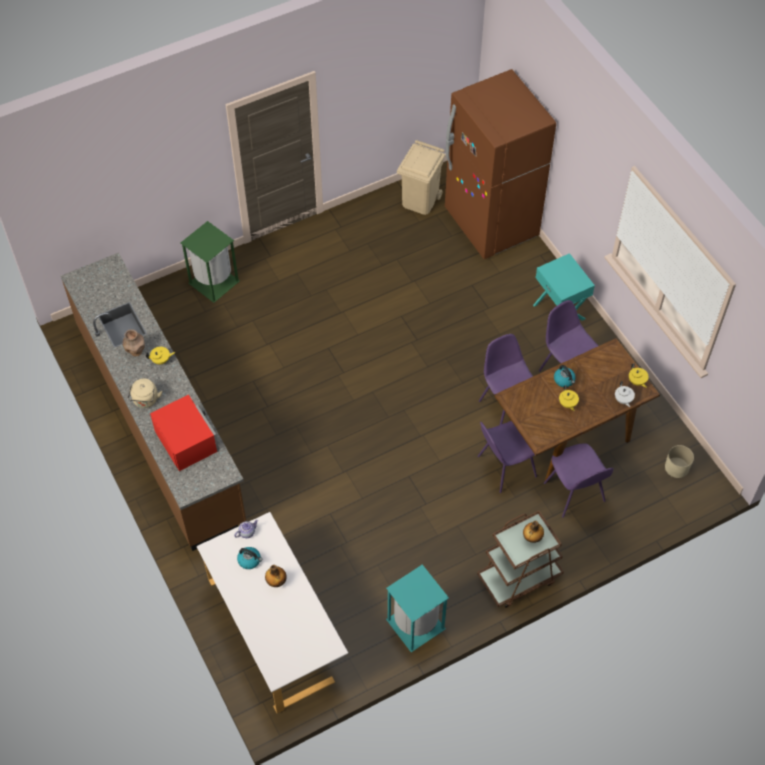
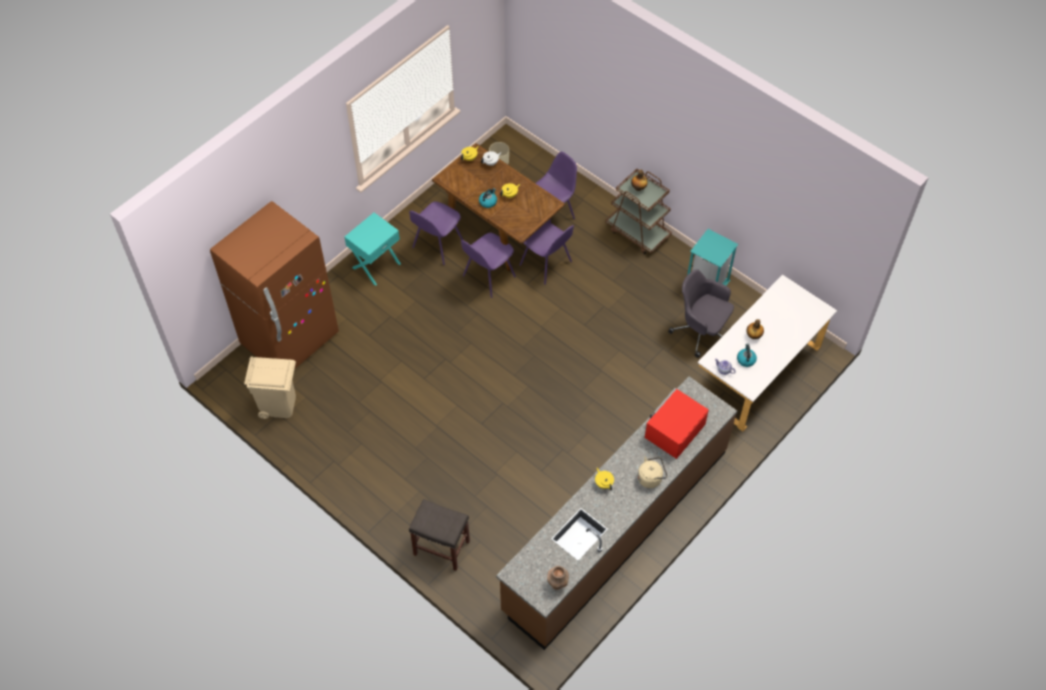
camera: 110 degrees left, 0 degrees up
(136, 352) = (604, 508): brown vase -> brown vase (557, 584)
(214, 281) = (441, 548): green trash can -> grey stool
(352, 590) = (701, 331): none -> grey office chair

